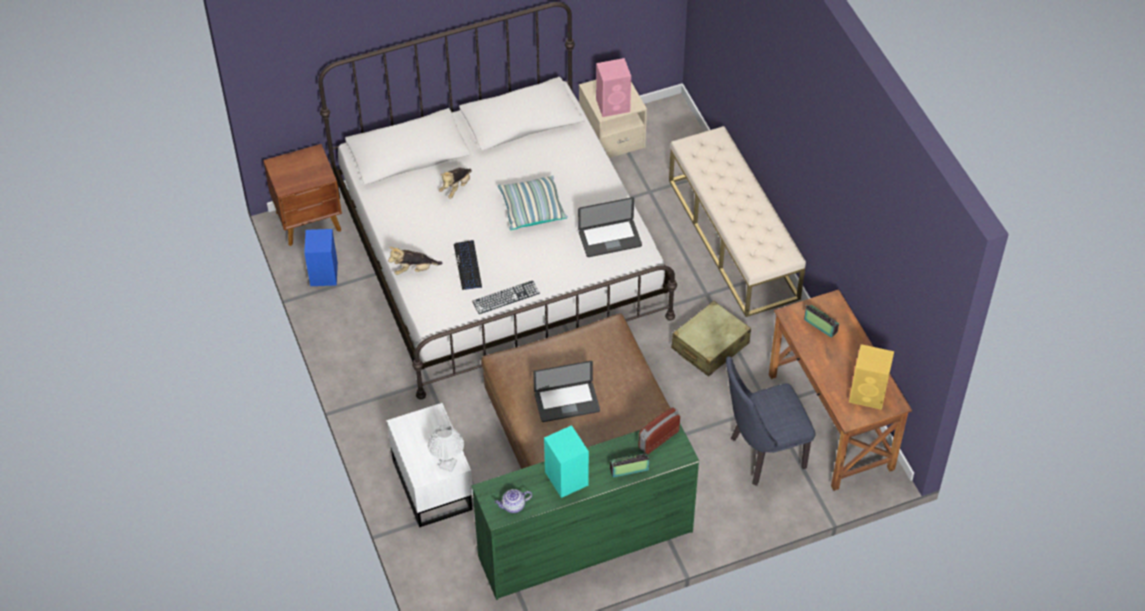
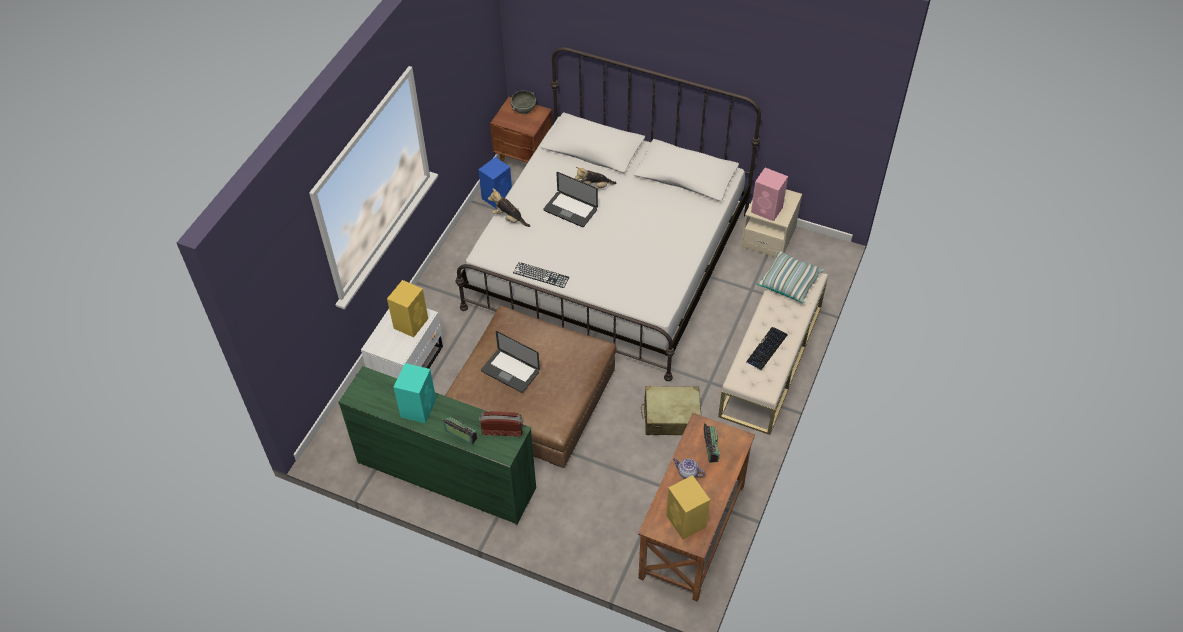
camera: 45 degrees right, 0 degrees up
(294, 161) = (523, 109): none -> grey bowl
(430, 430) = (411, 323): none -> yellow speaker
(447, 463) = (396, 350): white table lamp -> none
(468, 266) = (542, 239): keyboard -> keyboard (766, 349)
(513, 506) = (368, 398): teapot -> teapot (687, 473)
(532, 209) = (623, 233): pillow -> pillow (789, 282)
(610, 239) = (648, 287): laptop -> laptop (570, 210)
(761, 455) = (619, 514): blue chair -> none

